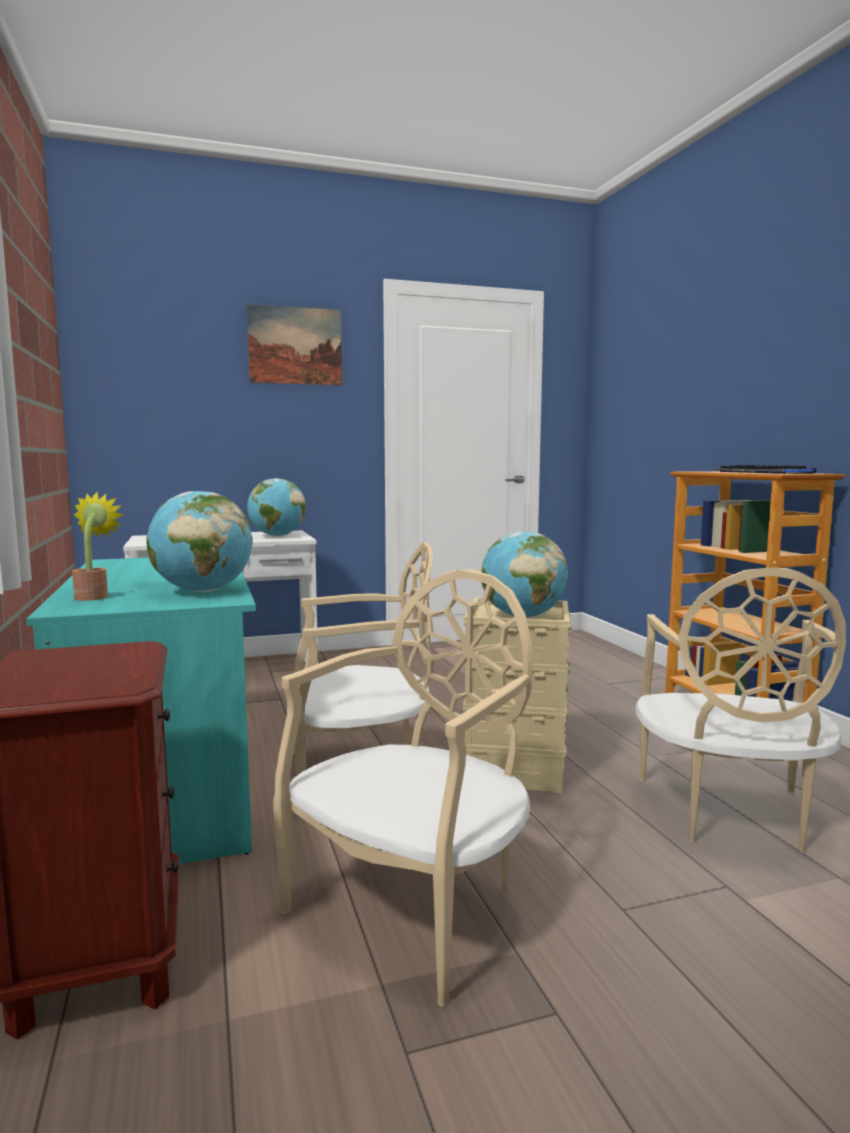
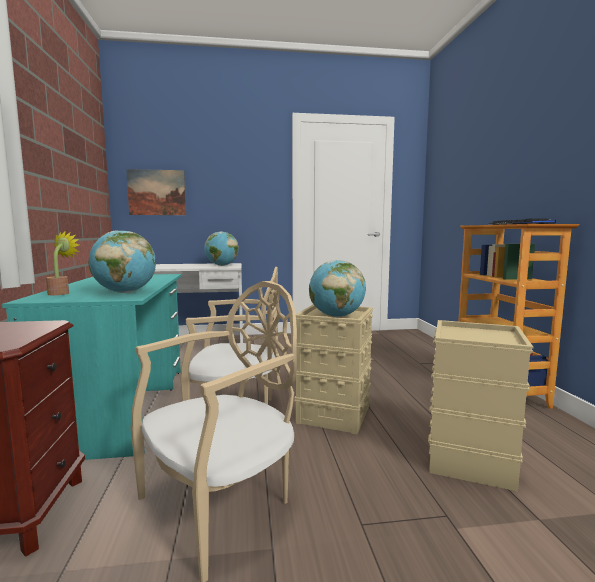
camera: 10 degrees right, 0 degrees up
(295, 346) = (238, 154): picture -> picture (157, 192)
(728, 814) = (469, 460): beige chair -> beige storage box

